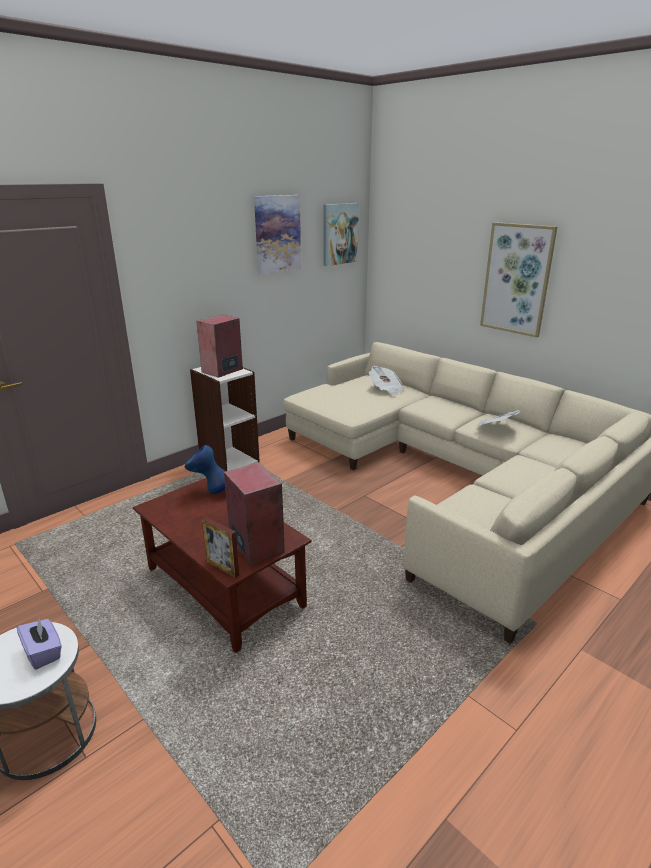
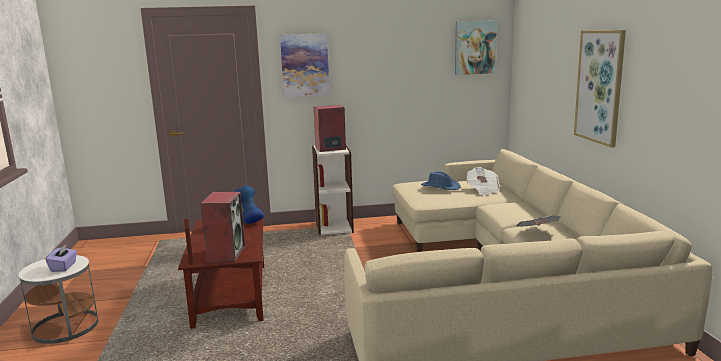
camera: 35 degrees right, 10 degrees down
(277, 234) = (404, 45): picture -> picture (305, 65)
(344, 393) = (440, 187): none -> blue hat

